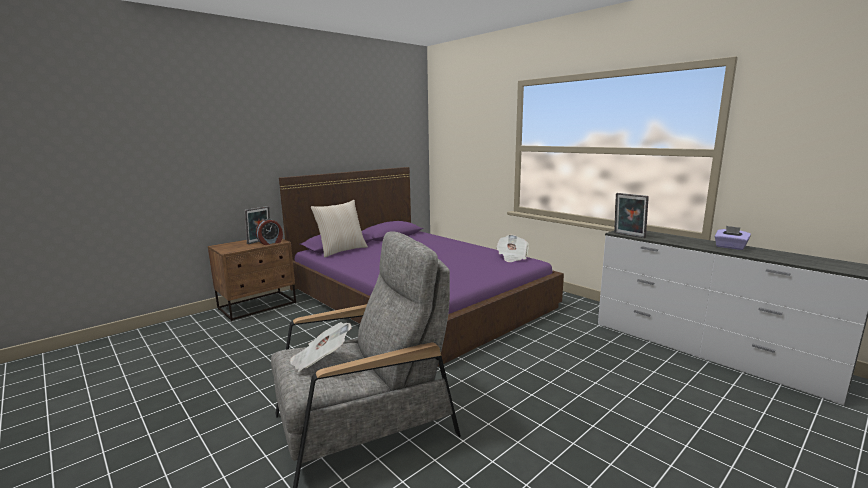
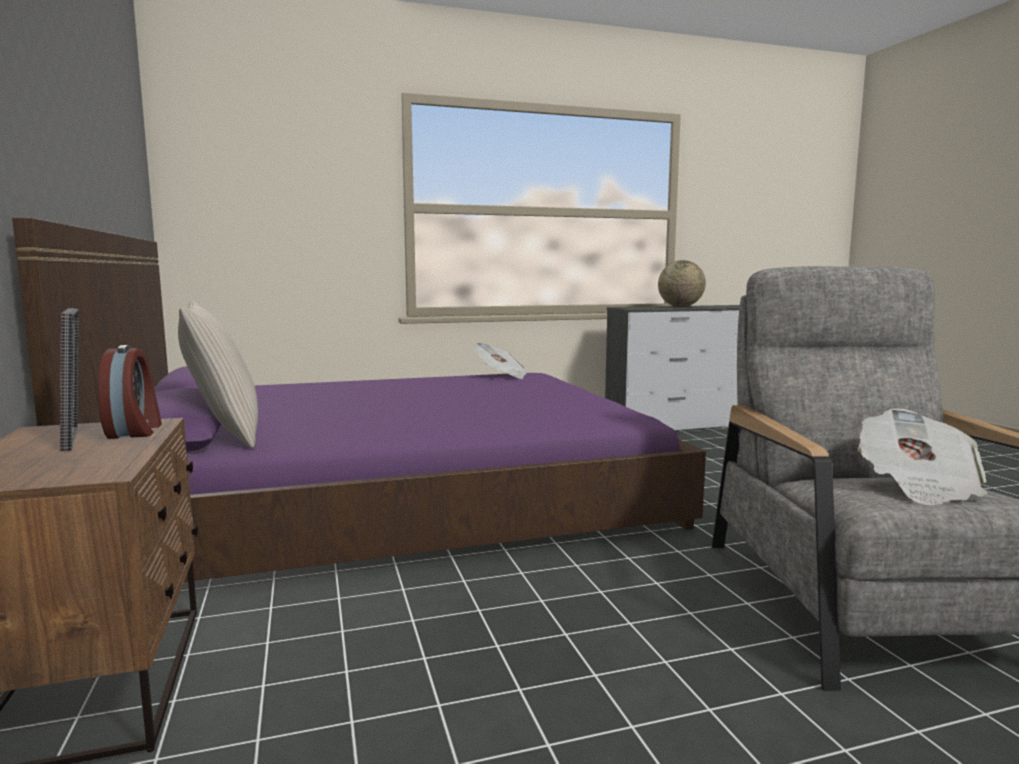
camera: 65 degrees left, 5 degrees down
(628, 235) = (651, 308): picture frame -> none
(675, 239) = (680, 306): none -> globe
(730, 247) = (725, 306): purple tissue box -> none

